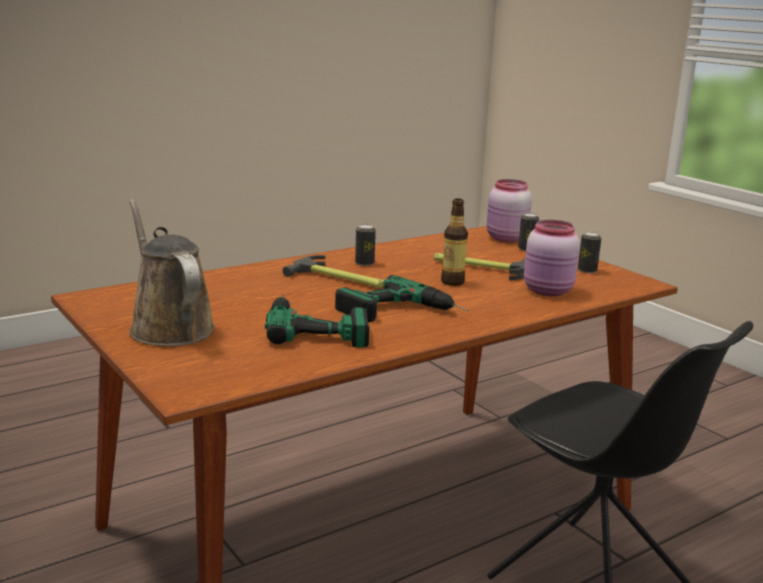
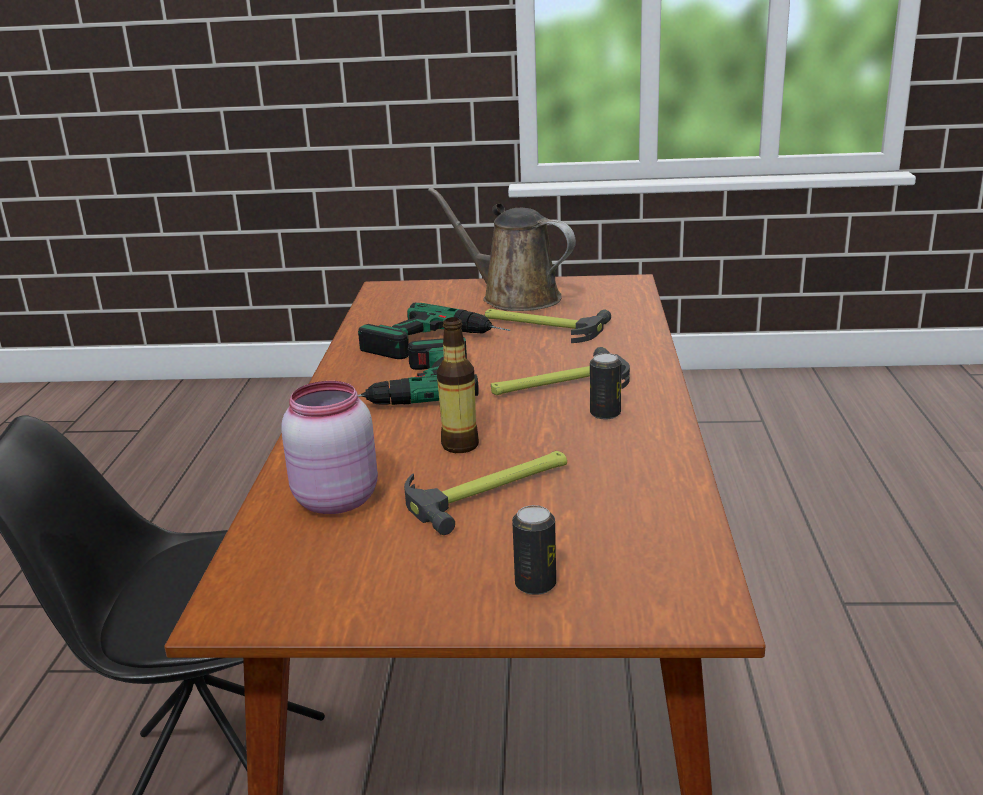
camera: 130 degrees right, 5 degrees up
(169, 327) = (514, 297): brown watering can -> brown watering can turned 150 degrees counterclockwise
(236, 303) = (542, 326): none -> hammer
(506, 238) = (627, 594): pink jar -> none
(587, 270) = (355, 587): can -> none

